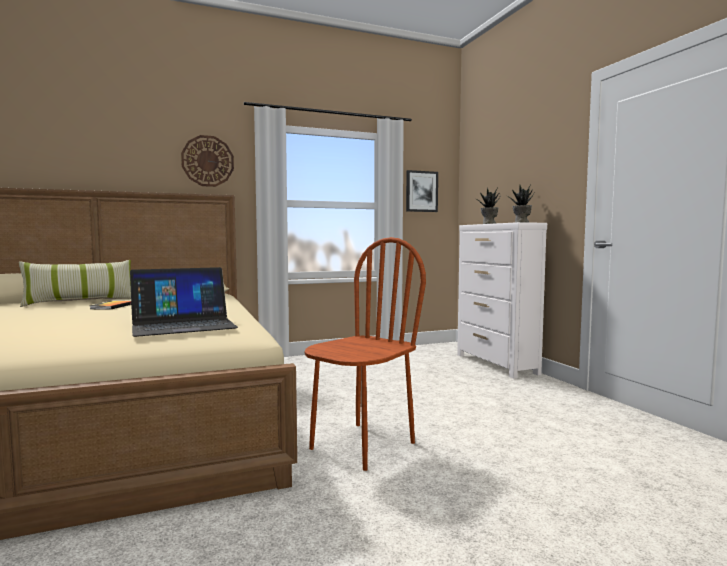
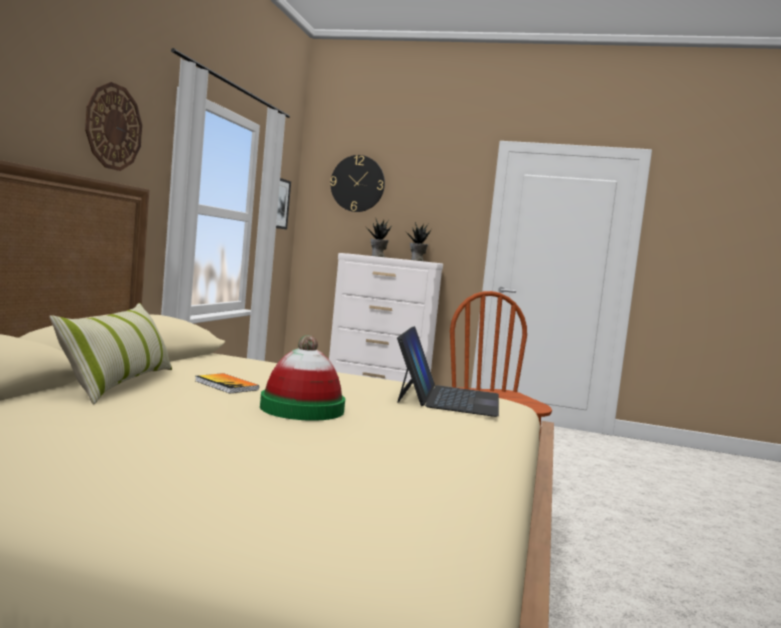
camera: 55 degrees left, 0 degrees up
(68, 317) = (302, 409): none -> hat
(489, 160) = (357, 183): none -> wall clock

